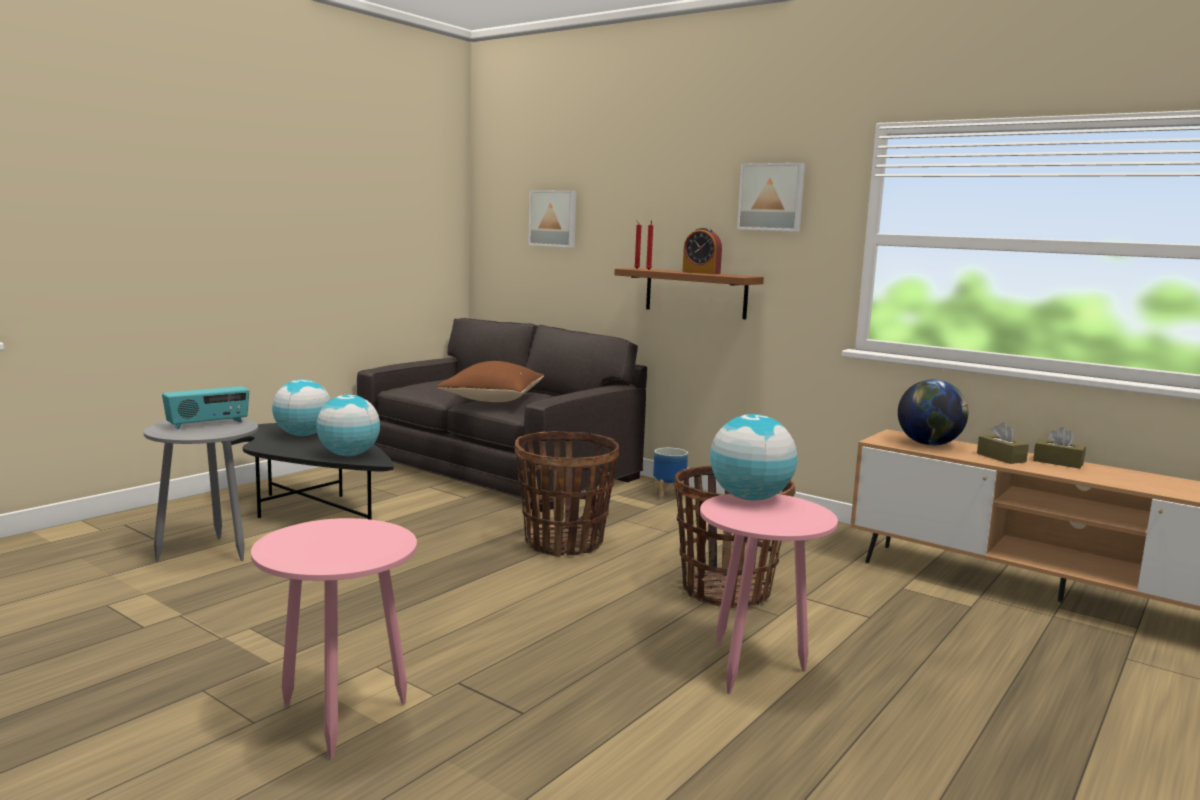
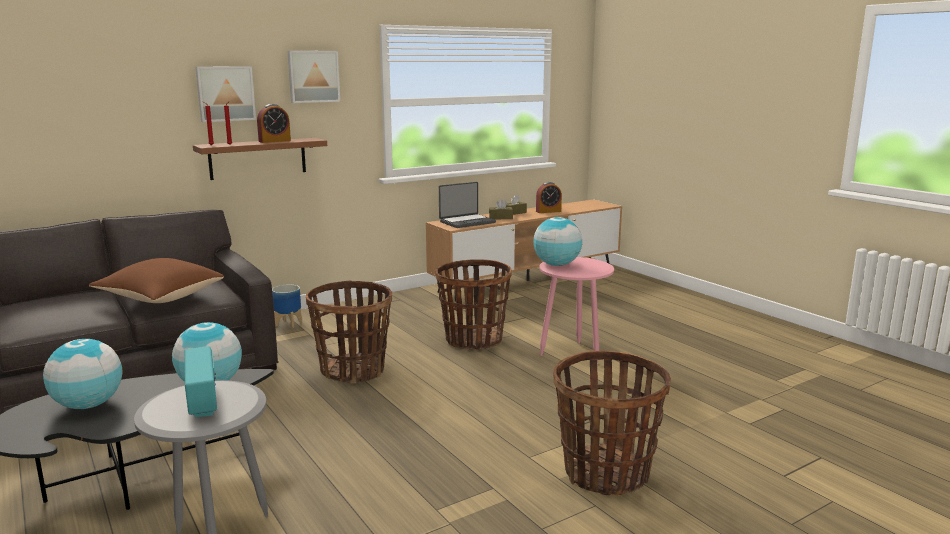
camera: 70 degrees left, 5 degrees up
(339, 725) = (606, 473): pink side table -> basket
(554, 218) = (73, 105): picture -> picture (225, 93)
(929, 444) = (466, 222): globe -> laptop
(1128, 480) = (548, 211): none -> alarm clock

